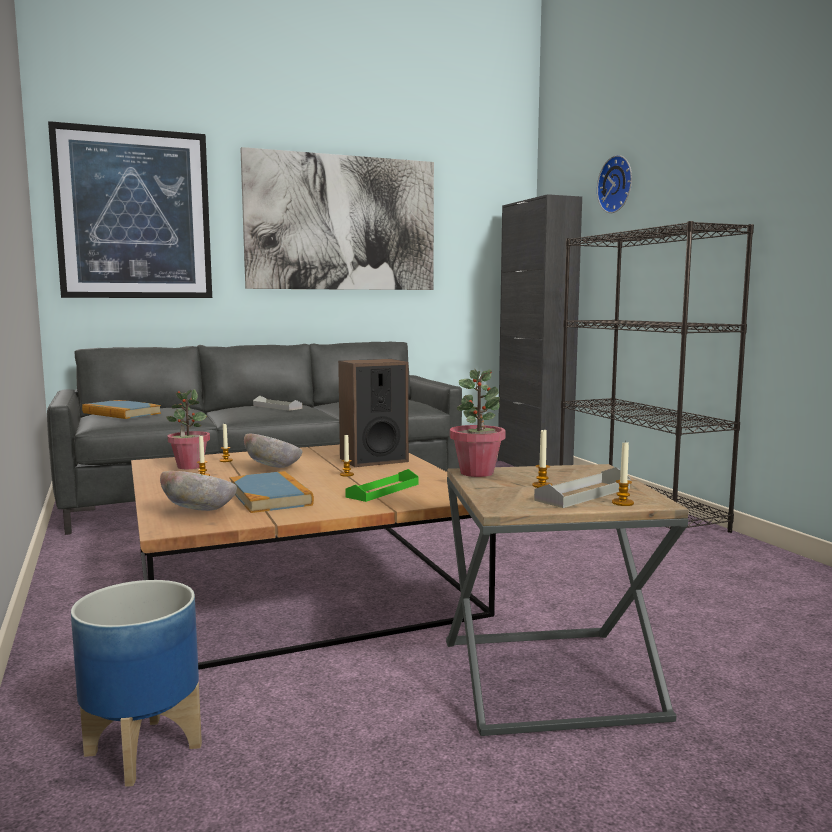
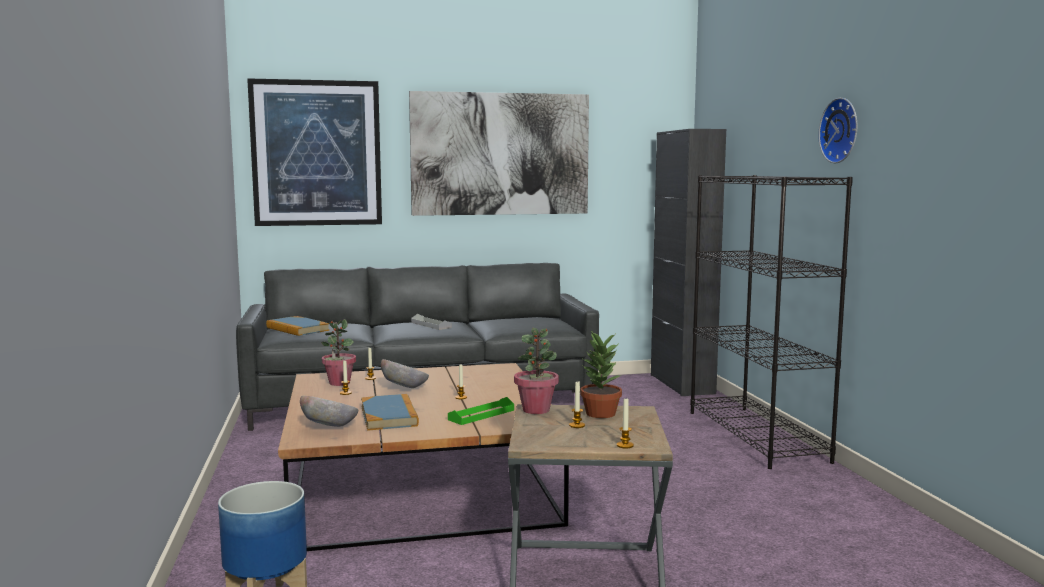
camera: 10 degrees right, 0 degrees up
(373, 460) = (492, 383): speaker -> none
(555, 473) = (599, 413): none -> potted plant
(583, 494) = (602, 435): grey tray -> none
(617, 184) = (755, 121): wall clock -> wall clock (842, 130)

